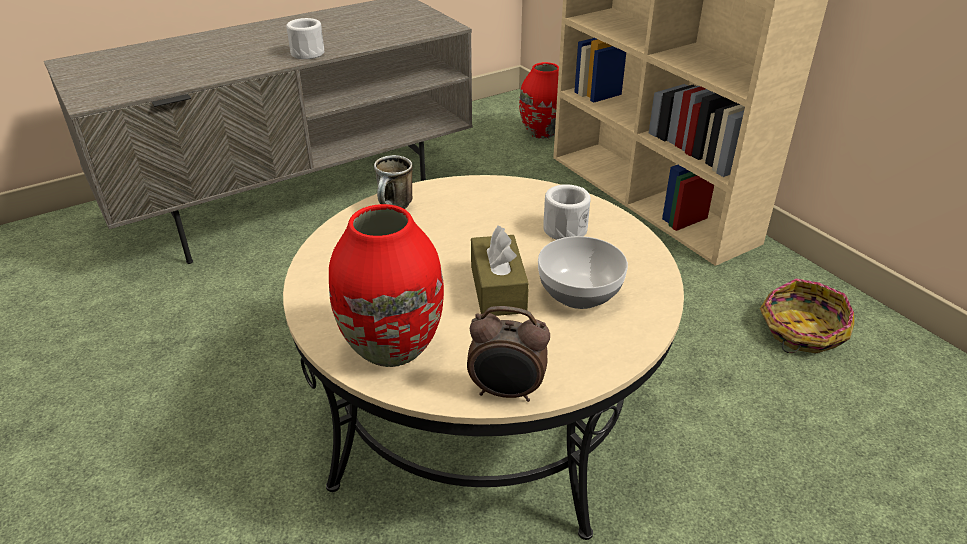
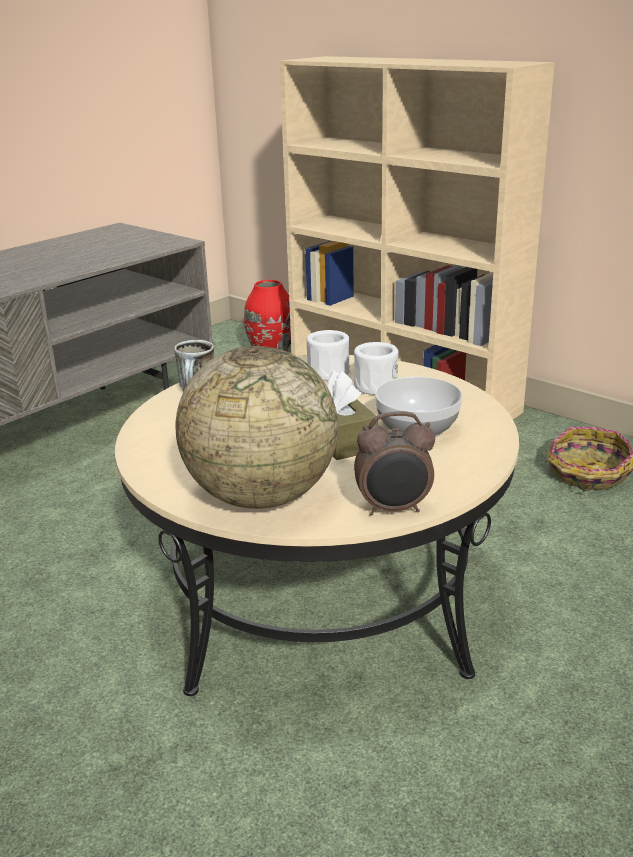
camera: 15 degrees left, 10 degrees down
(307, 52) = (44, 274): white mug -> white mug (325, 371)
(391, 347) = (261, 496): red vase -> globe

